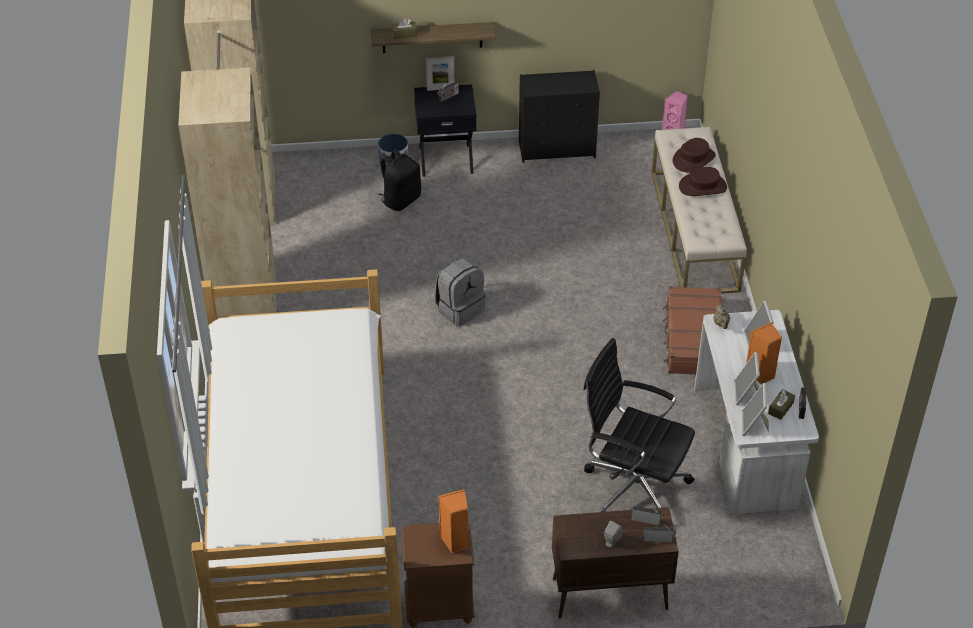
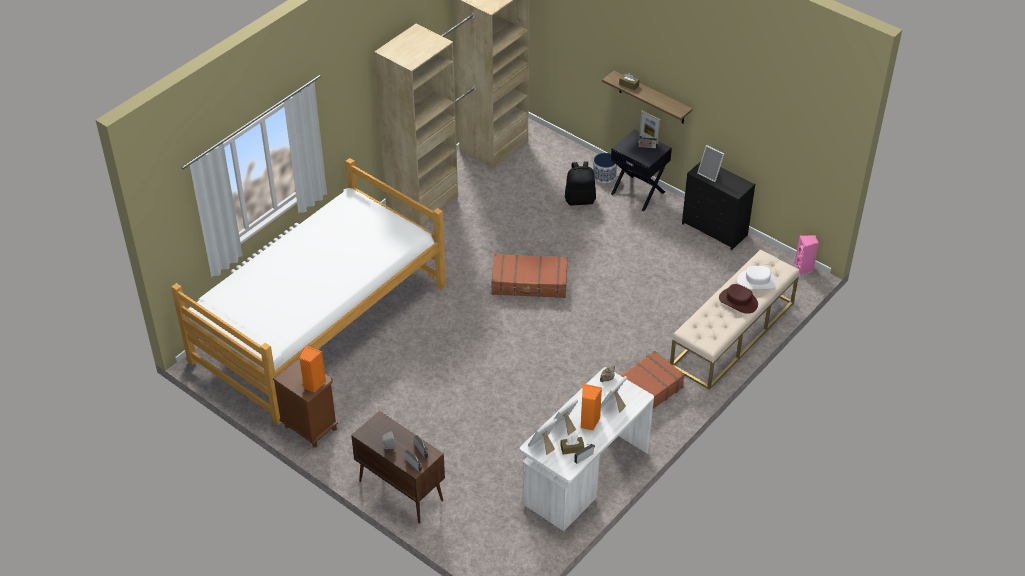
camera: 45 degrees right, 0 degrees up
(460, 309) = (529, 283): grey backpack -> brown suitcase
(545, 85) = (710, 174): none -> picture frame
(633, 487) = (490, 447): black office chair -> none
(693, 159) = (757, 281): brown hat -> white hat

